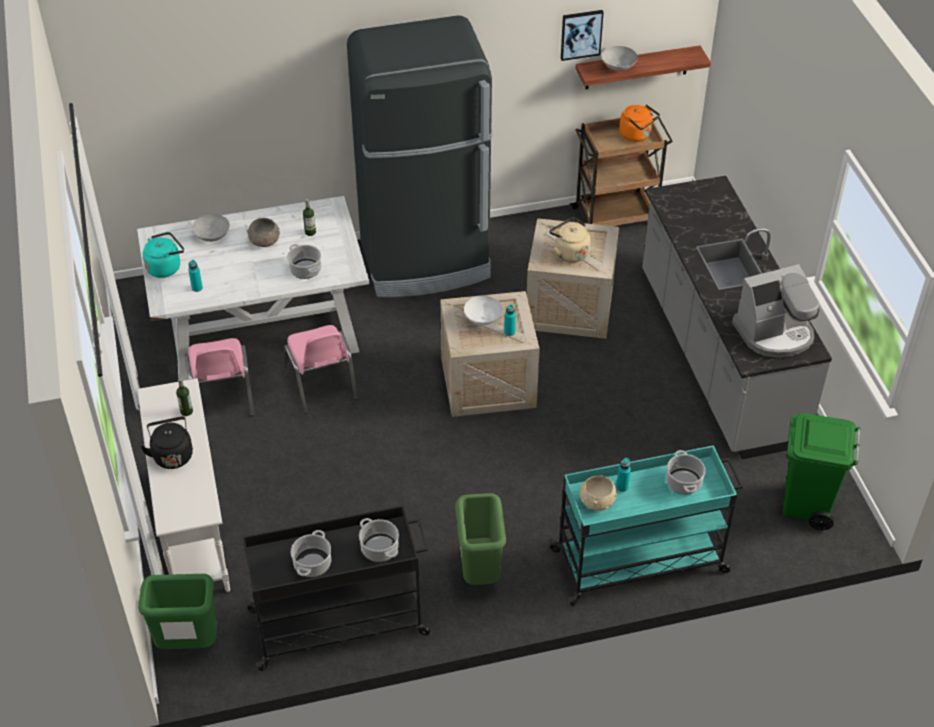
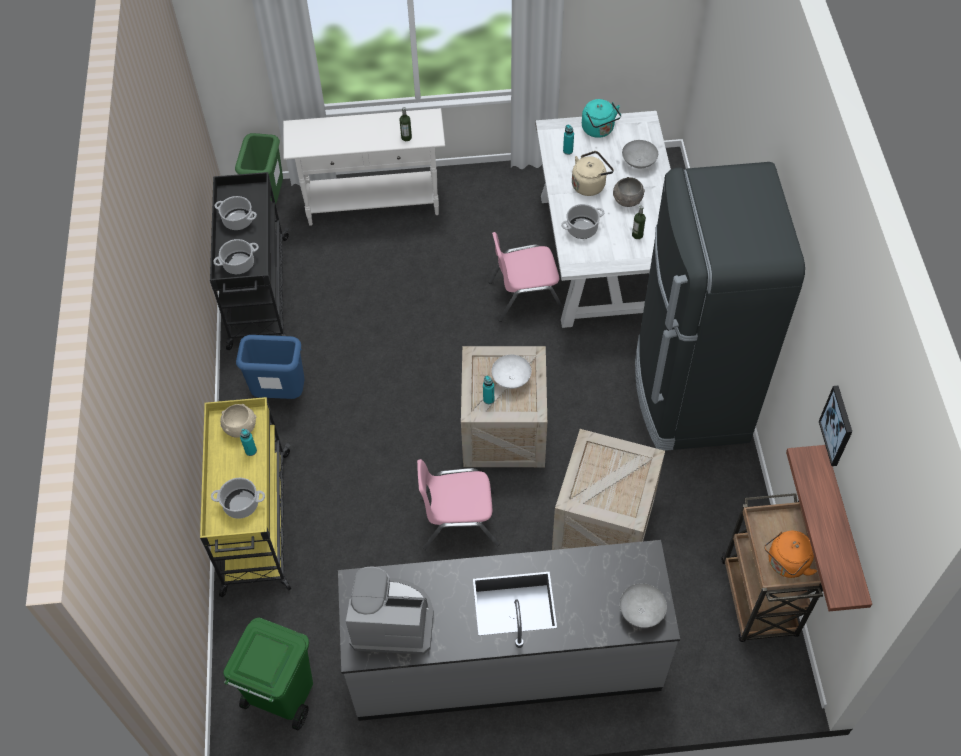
camera: 100 degrees right, 10 degrees up
(172, 454) = (361, 129): black kettle -> none
(222, 395) = (522, 224): pink chair -> pink chair (458, 520)
(479, 571) = (280, 393): green trash can -> blue trash can
(569, 252) = (603, 473): beige kettle -> beige kettle (590, 184)
(619, 67) = (816, 492): grey bowl -> grey bowl (641, 612)
(641, 560) = (256, 524): turquoise cart -> yellow cart
(774, 333) = (392, 620): coffee machine -> coffee machine turned 105 degrees clockwise

